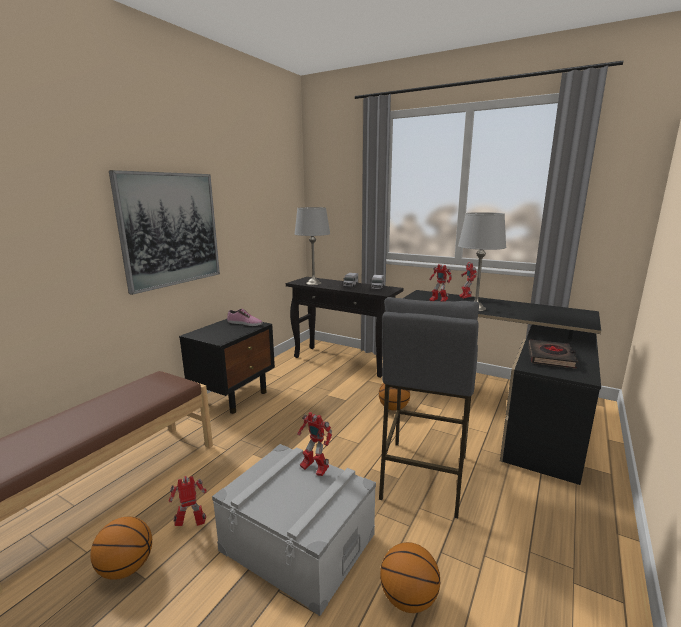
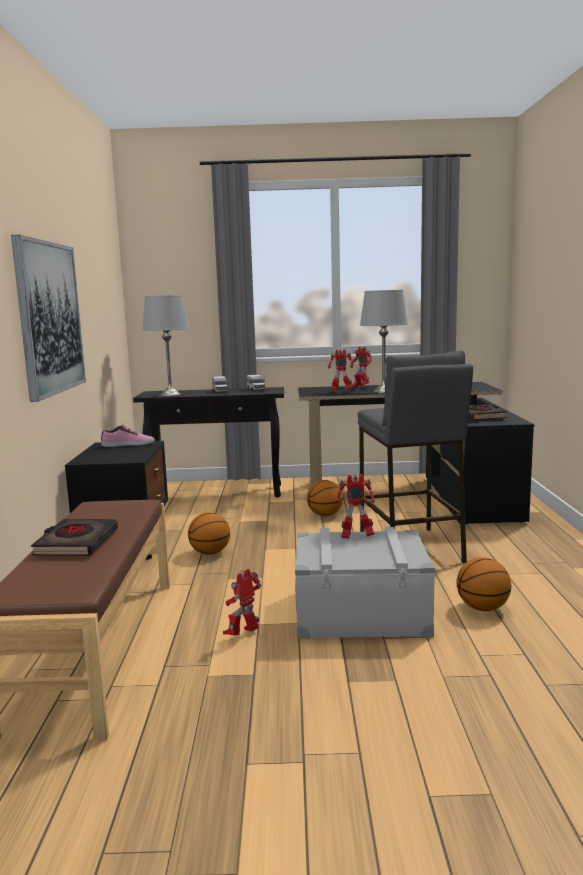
camera: 30 degrees left, 5 degrees down
(81, 417) = (76, 543): none -> black book
(126, 567) = (222, 676): basketball -> basketball (209, 553)

